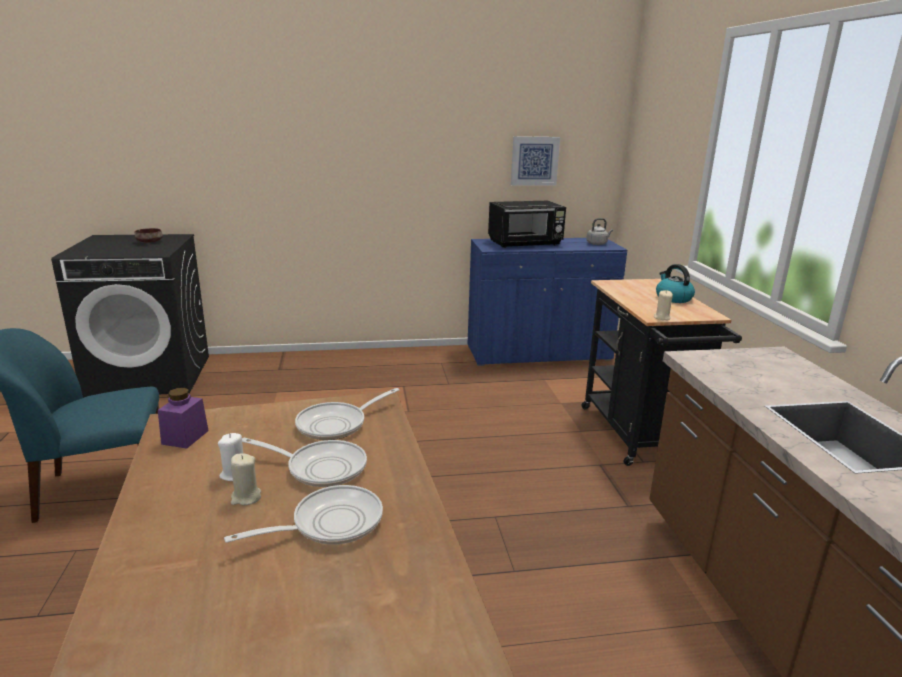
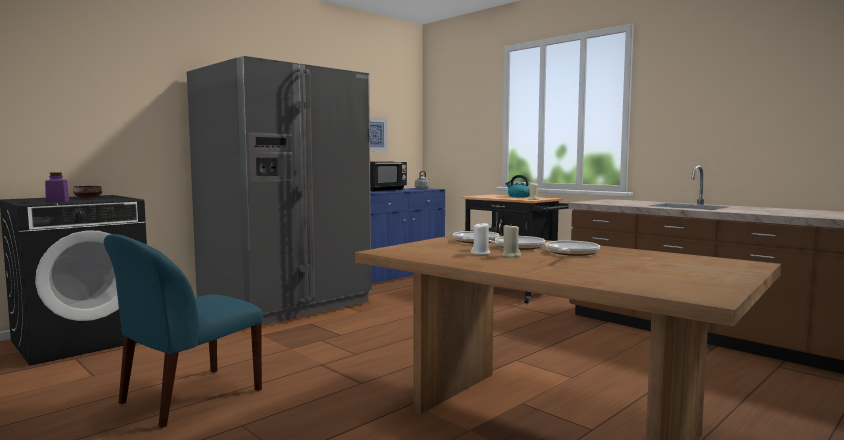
camera: 35 degrees left, 15 degrees down
(185, 437) = (409, 252): purple jar -> purple jar (57, 201)
(356, 375) = (285, 305): none -> grey fridge

